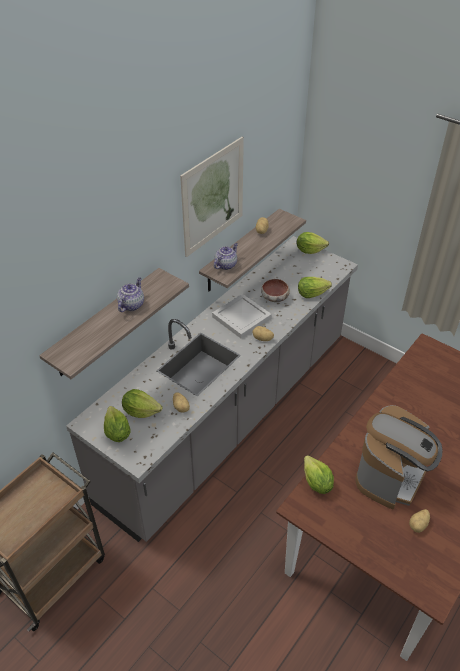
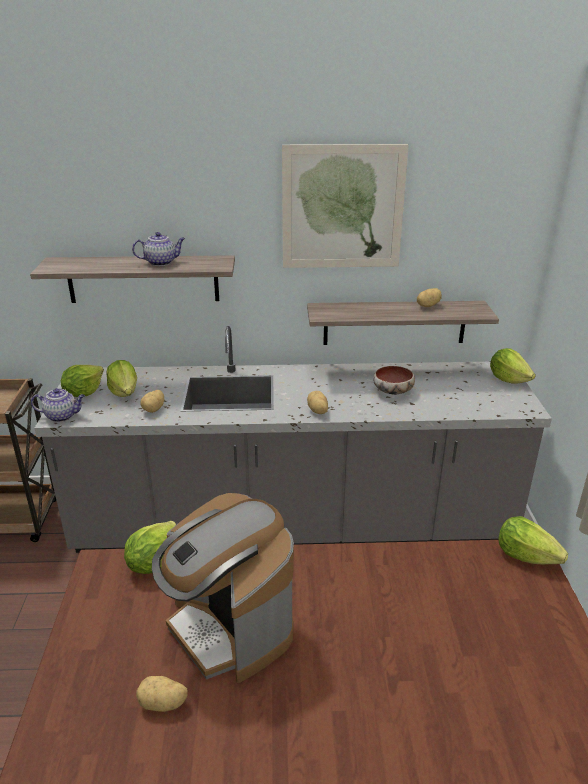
camera: 50 degrees right, 15 degrees down
(226, 264) = (339, 310): teapot -> teapot (62, 416)
(241, 317) = (330, 386): white tray -> none
(311, 294) = (440, 410): lettuce -> lettuce (525, 556)
(390, 476) = (229, 628): coffee machine -> coffee machine turned 60 degrees clockwise

